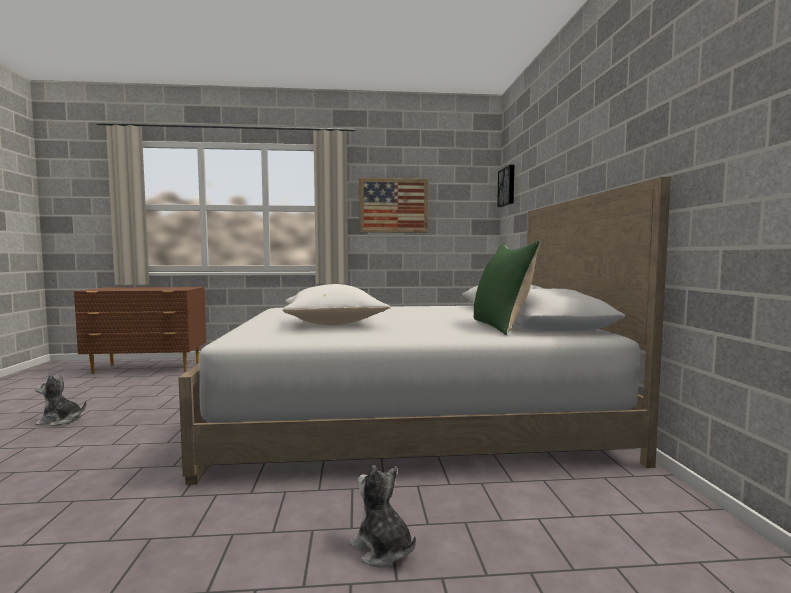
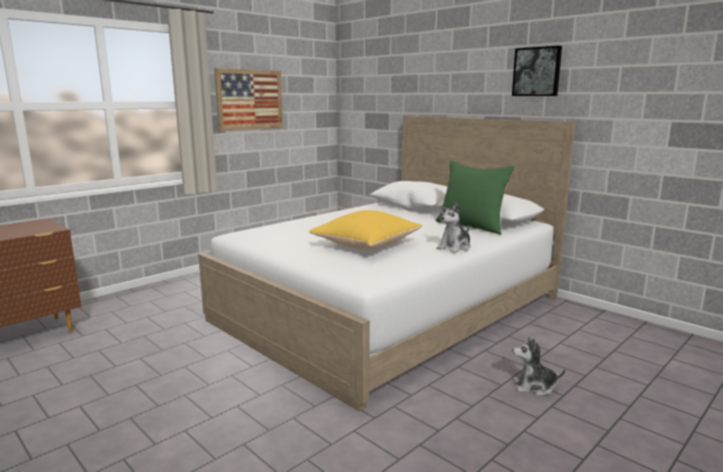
camera: 40 degrees left, 10 degrees up
(60, 421) = (76, 427): plush toy -> plush toy (454, 247)
(334, 323) = (366, 246): white pillow -> yellow pillow
(507, 186) = (354, 83): picture -> picture (537, 72)

